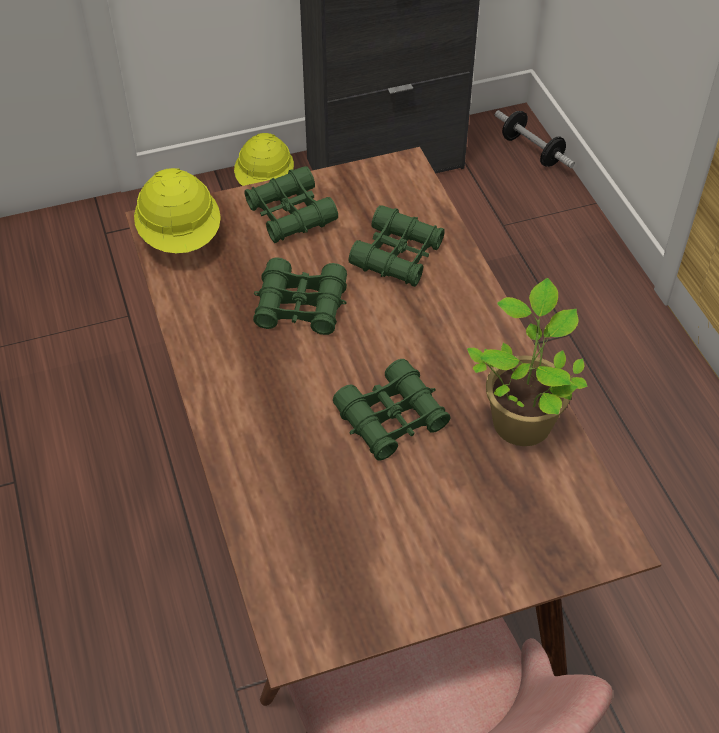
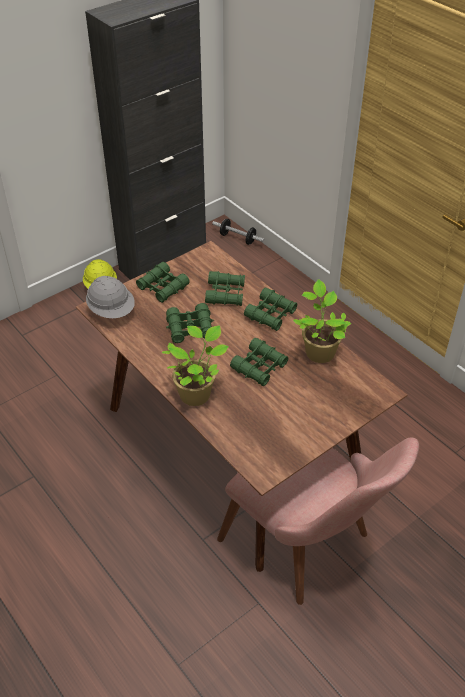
camera: 20 degrees left, 5 degrees down
(181, 236) = (112, 311): yellow hard hat -> grey hard hat
(250, 438) = (196, 393): none -> potted plant
(463, 318) = (271, 314): none -> green binoculars

